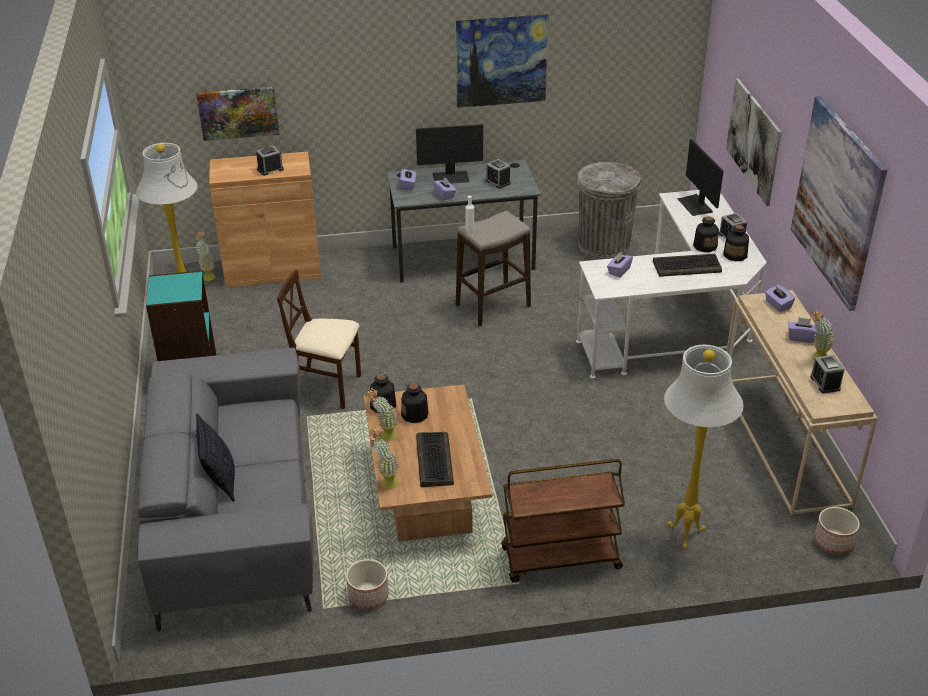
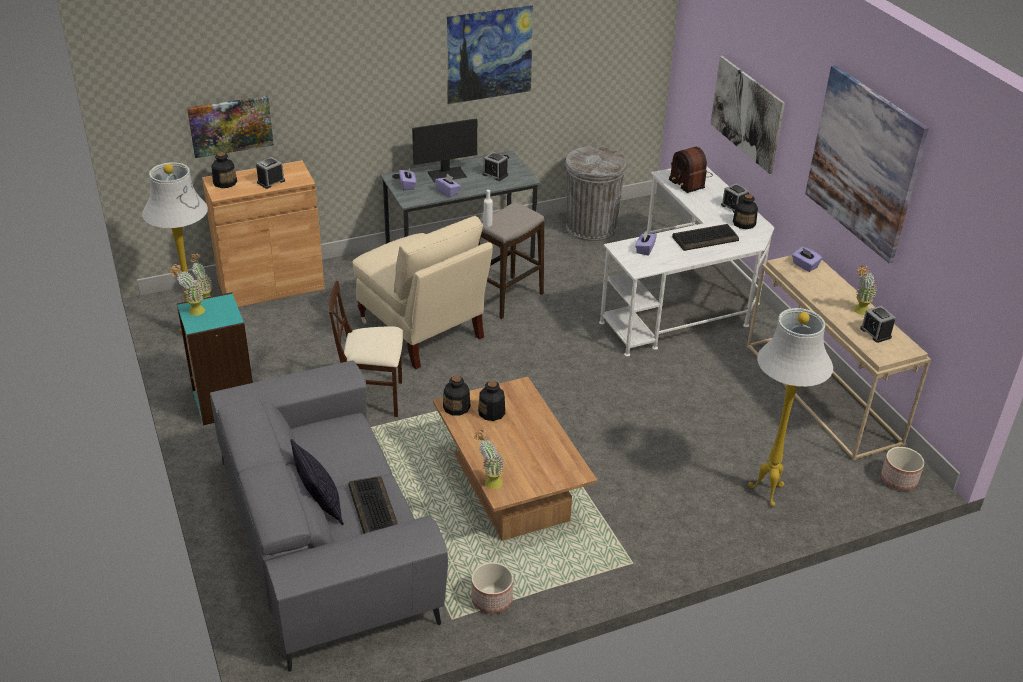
camera: 15 degrees left, 0 degrees up
(384, 436) = (470, 437): potted plant -> potted plant (192, 312)
(398, 329) = (422, 330): none -> beige chair
(433, 460) = (528, 454): keyboard -> keyboard (373, 509)
(560, 559) = (662, 534): brown cart -> none
(695, 205) = (689, 180): monitor -> radio
(705, 246) = (713, 218): bottle -> bottle (225, 182)
(801, 337) = (837, 293): purple tissue box -> none

